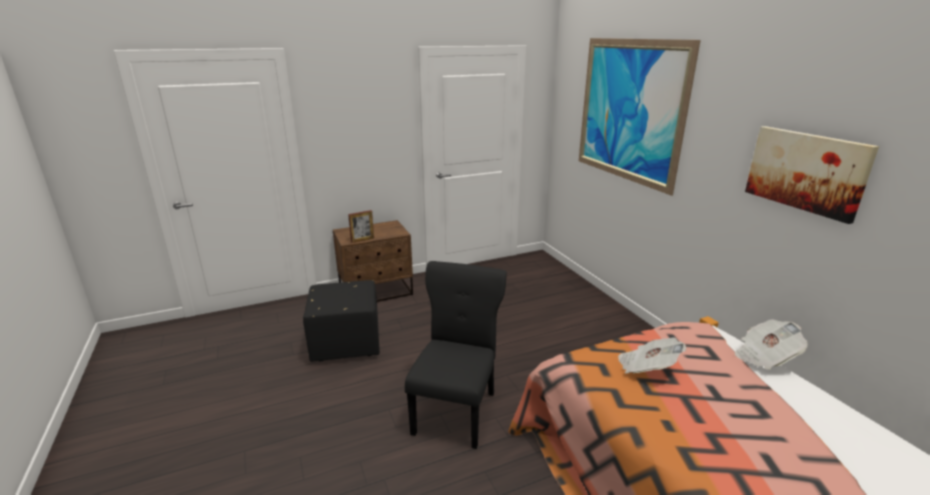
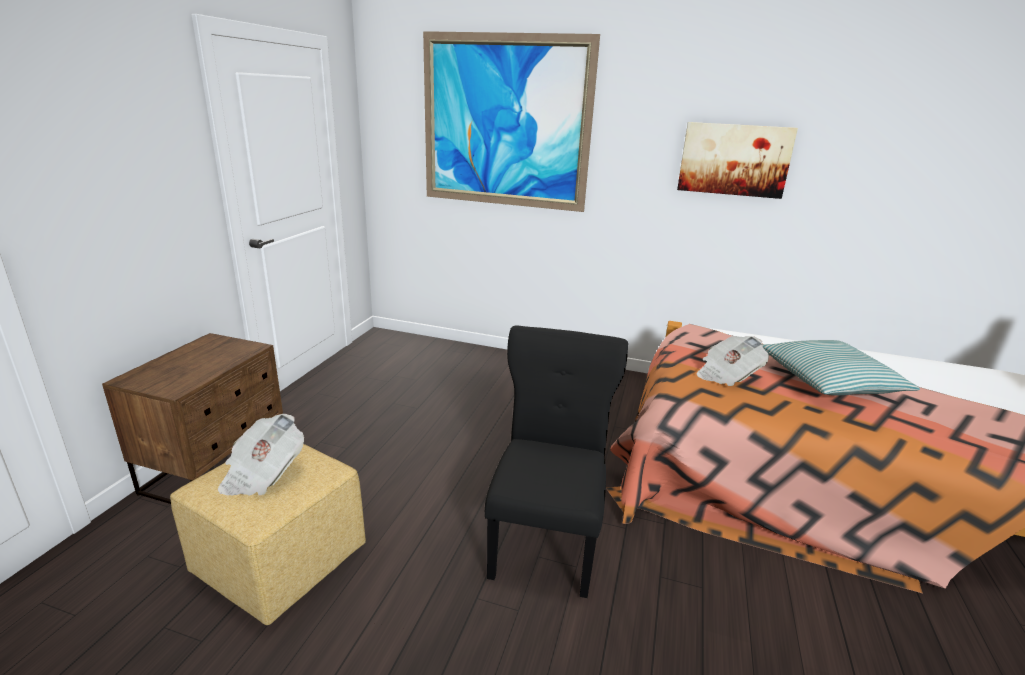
camera: 50 degrees left, 0 degrees up
(347, 343) = (280, 561): black ottoman -> yellow ottoman
(362, 240) = (202, 378): picture frame -> none
(456, 410) = (547, 540): black chair -> black chair turned 45 degrees clockwise
(743, 421) = (829, 380): none -> pillow
(765, 356) = (756, 332): newspaper -> newspaper (262, 474)

